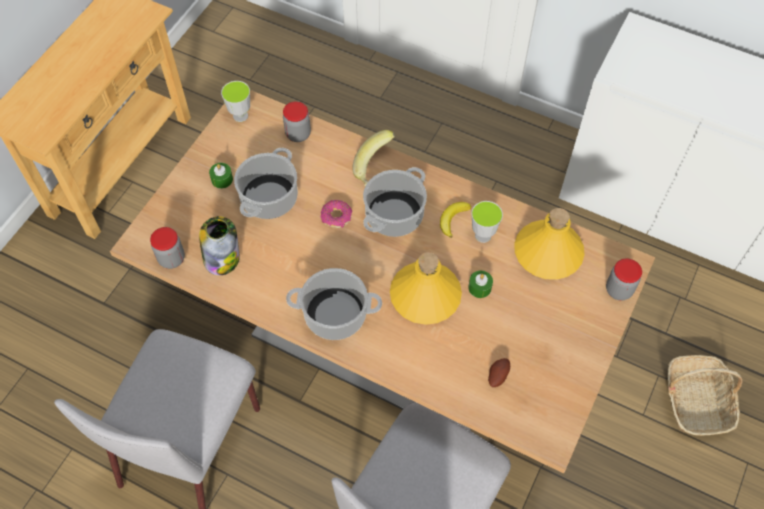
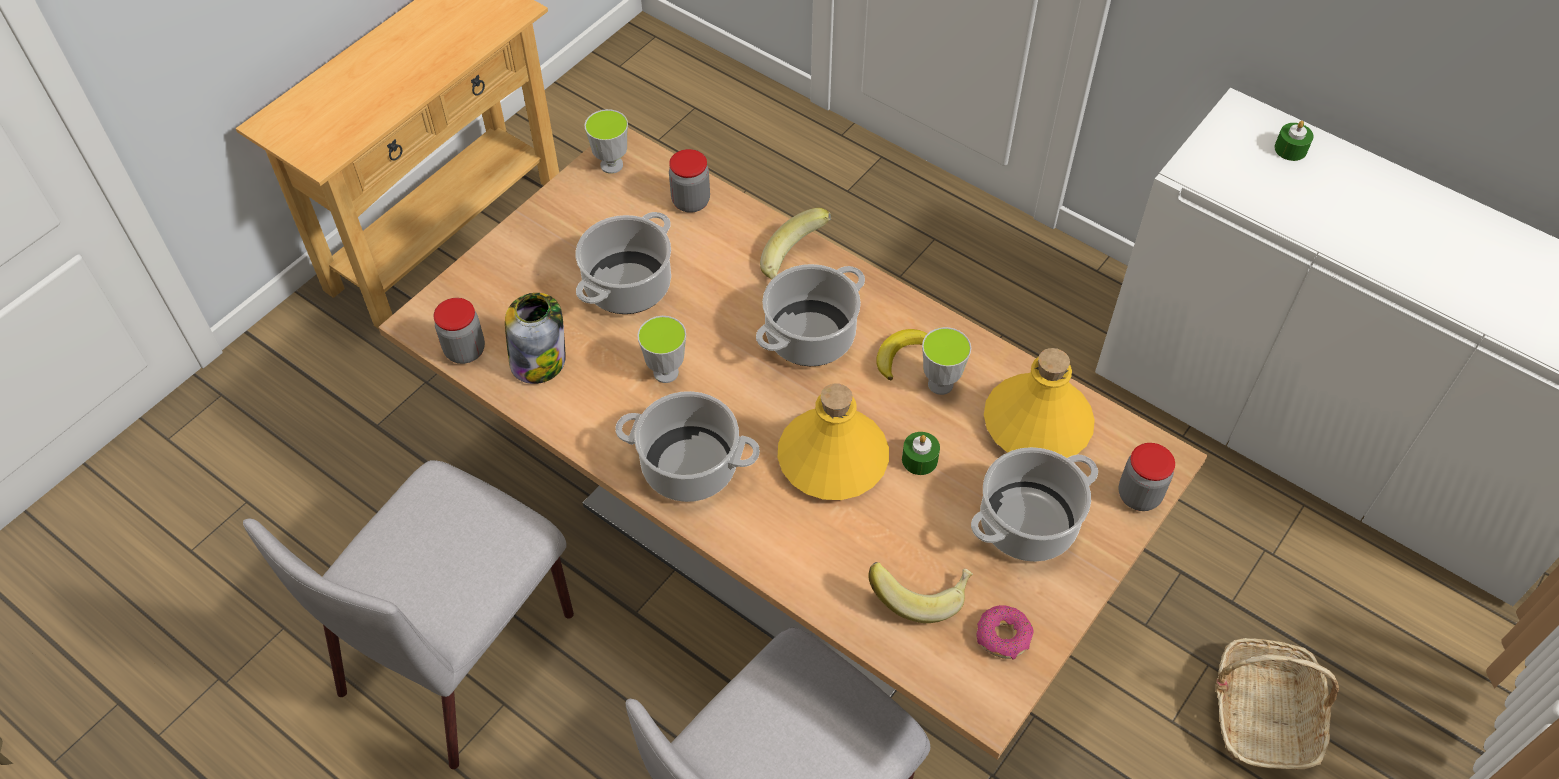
camera: 10 degrees right, 5 degrees down
(222, 179) = (564, 250): green candle -> green candle (1290, 149)
(306, 254) = (666, 372): none -> cup
(336, 217) = (722, 326): donut -> donut (1003, 637)
(497, 376) = (920, 594): potato -> banana
(554, 318) = (1028, 522): none -> cooking pot

